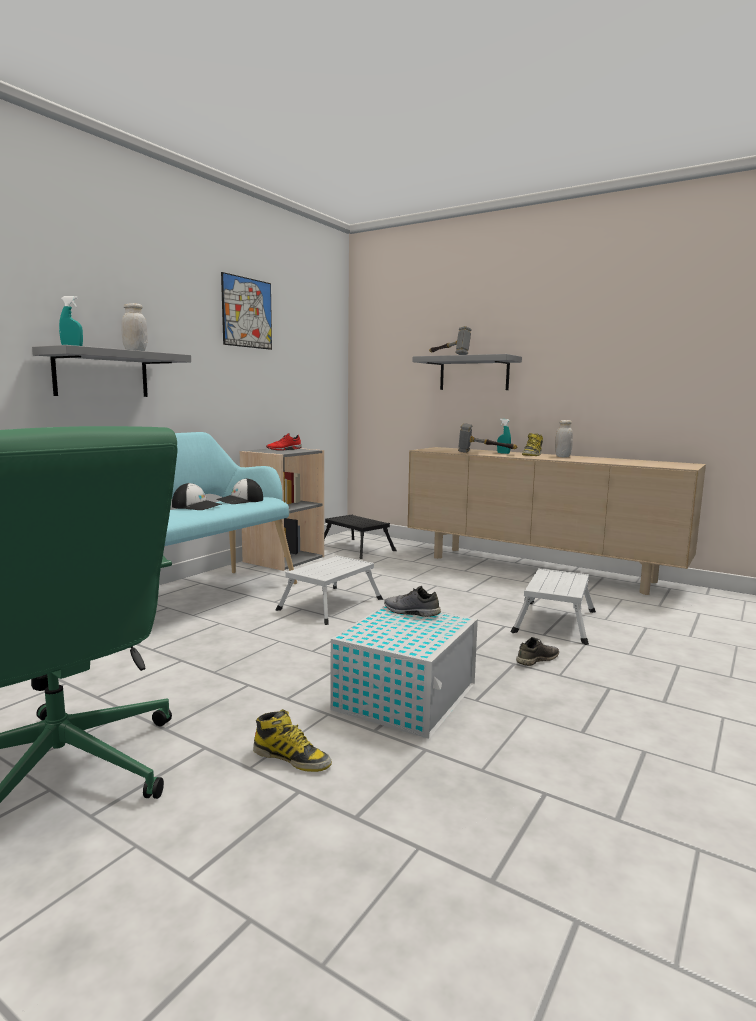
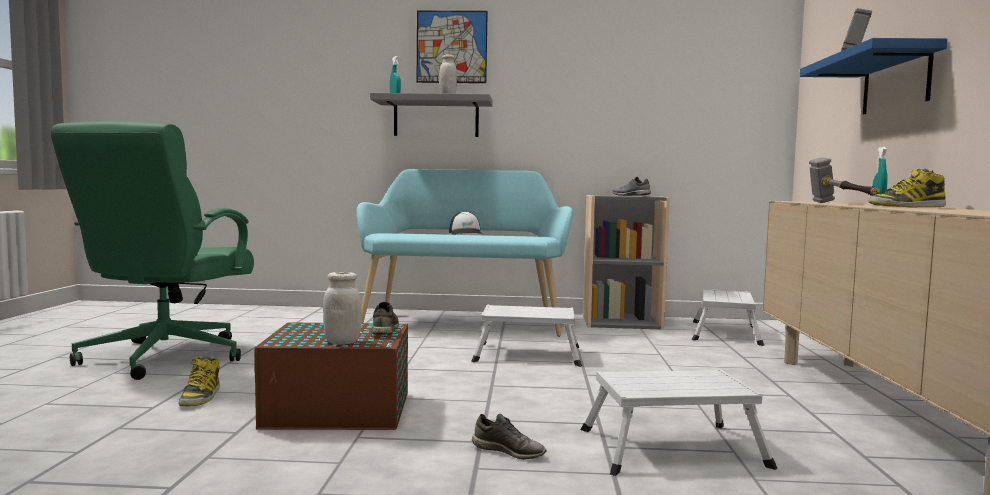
camera: 60 degrees right, 5 degrees down
(240, 501) = (513, 235): cap -> none
(247, 313) = (610, 48): picture -> picture (451, 47)
(284, 450) = (630, 195): red shoe -> grey shoe
(357, 548) = (725, 333): black step ladder -> white step ladder
(407, 696) = (340, 411): white storage box -> brown storage box
(474, 373) = (896, 81): grey shelf -> blue shelf
(562, 457) = (944, 209): white jar -> white jar (342, 342)

